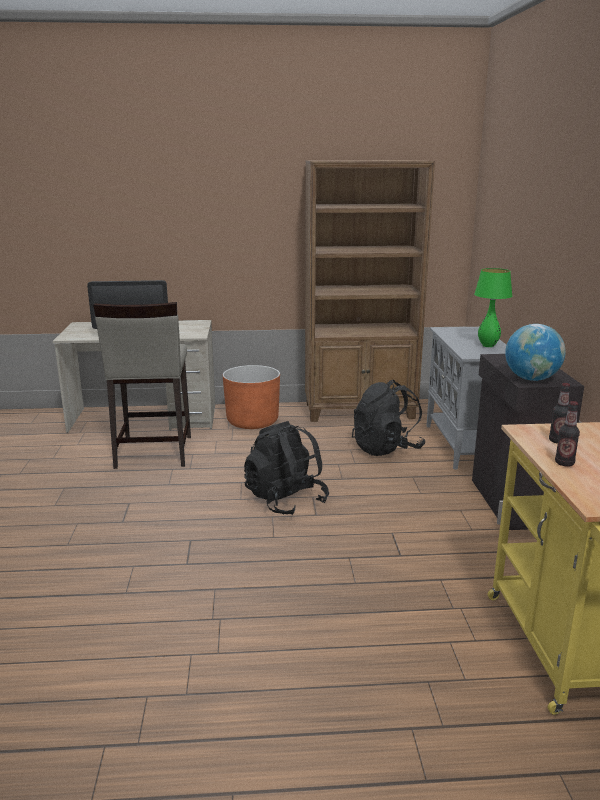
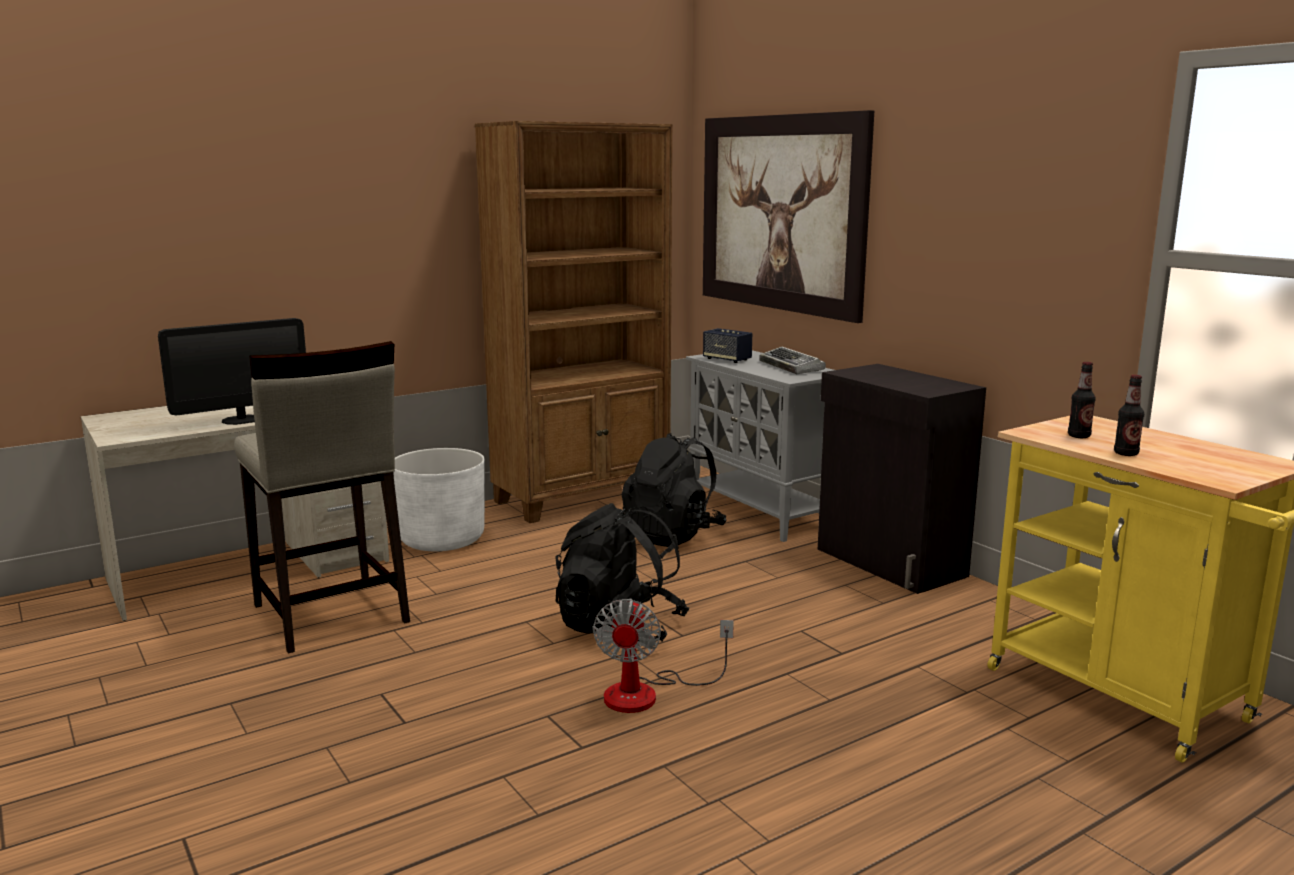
camera: 30 degrees left, 5 degrees down
(252, 421) = (442, 540): orange planter -> white planter
(255, 544) = (647, 693): none -> fan
(452, 333) = (727, 359): none -> speaker
(488, 346) = (792, 367): green table lamp -> keyboard
(508, 229) = (780, 213): none -> picture
(531, 379) = (925, 388): globe -> none

